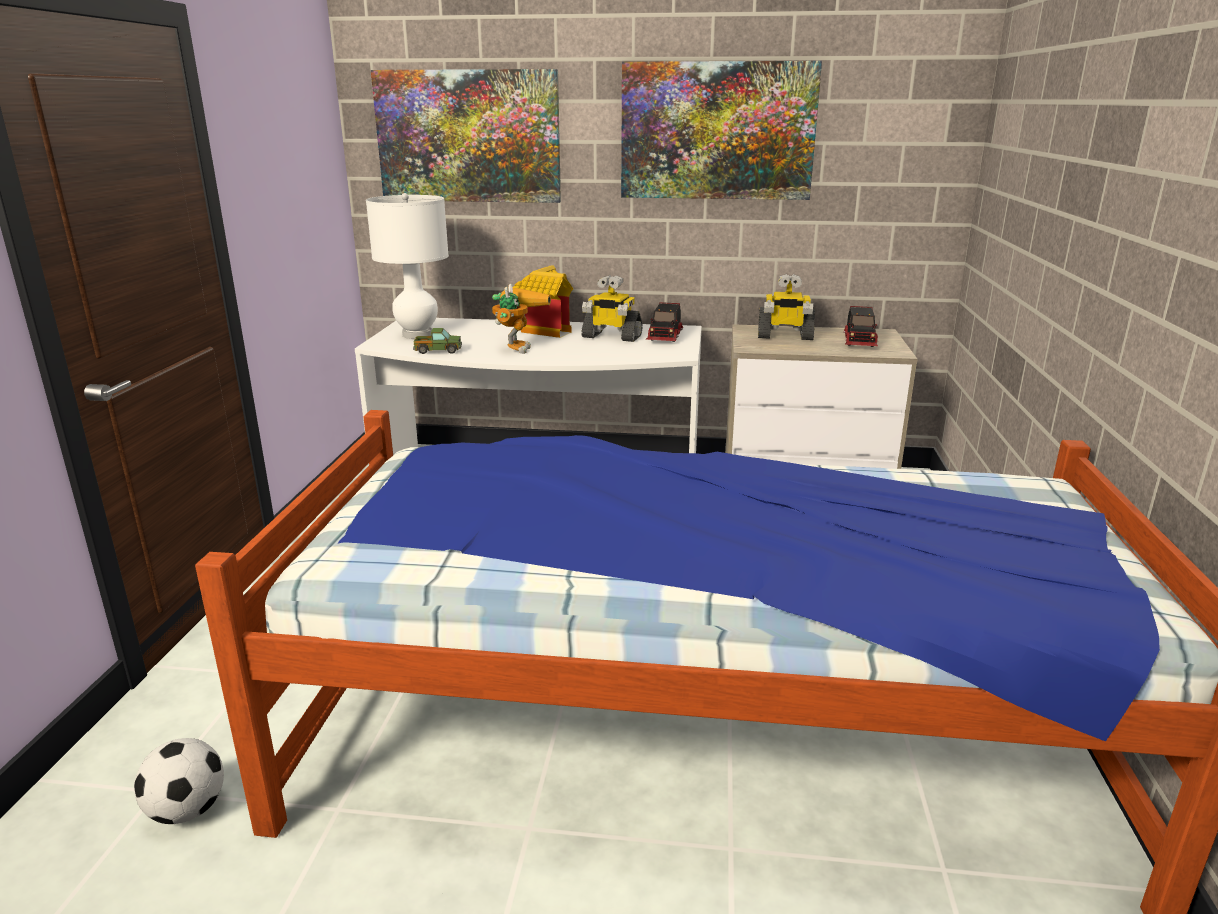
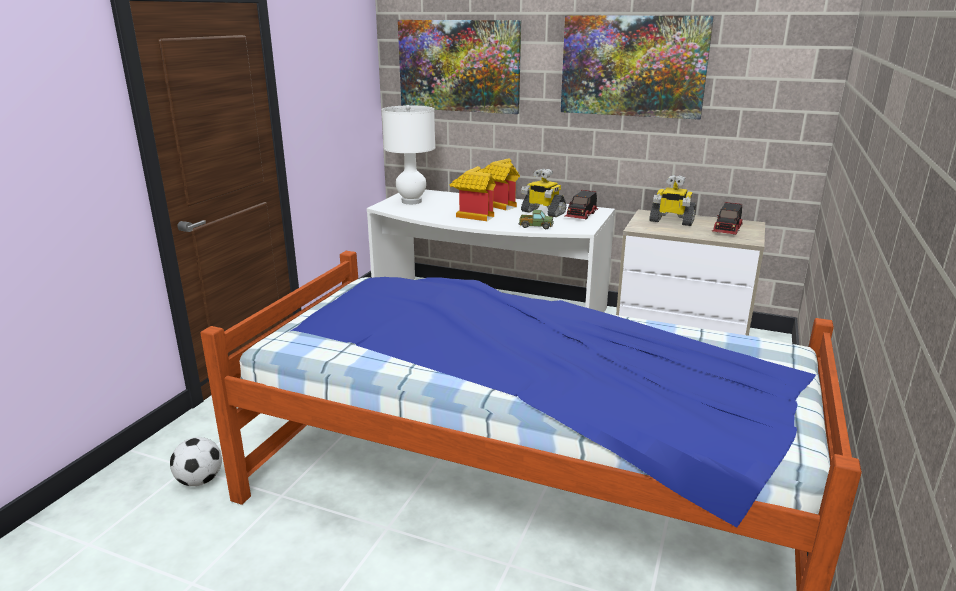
camera: 15 degrees right, 0 degrees up
(438, 351) = (418, 214): toy truck -> toy truck (535, 226)
(517, 347) = (472, 215): toy robot -> toy house

